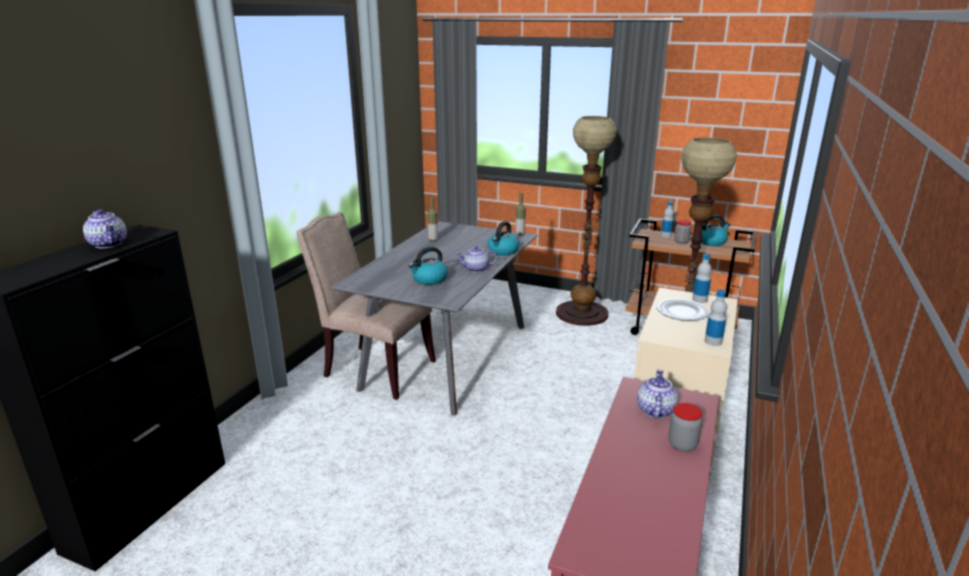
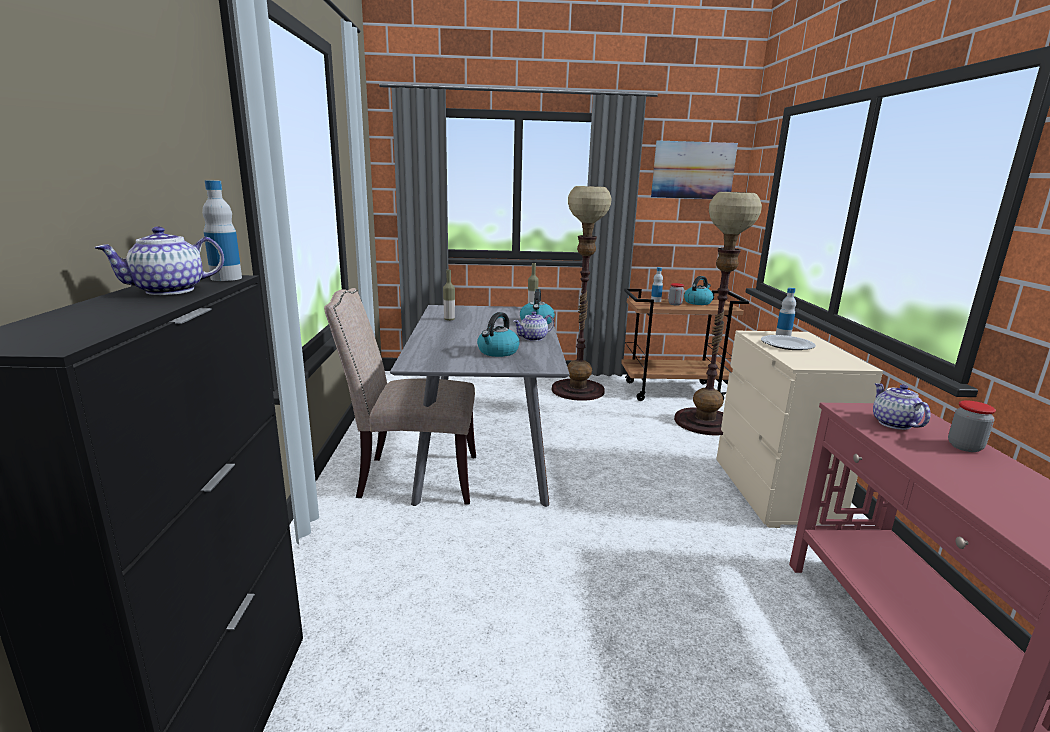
camera: 25 degrees left, 5 degrees down
(109, 244) = (169, 291): teapot -> teapot turned 120 degrees clockwise
(713, 341) = (850, 362): bottle -> bottle (226, 278)
(728, 97) = (693, 170): none -> picture

